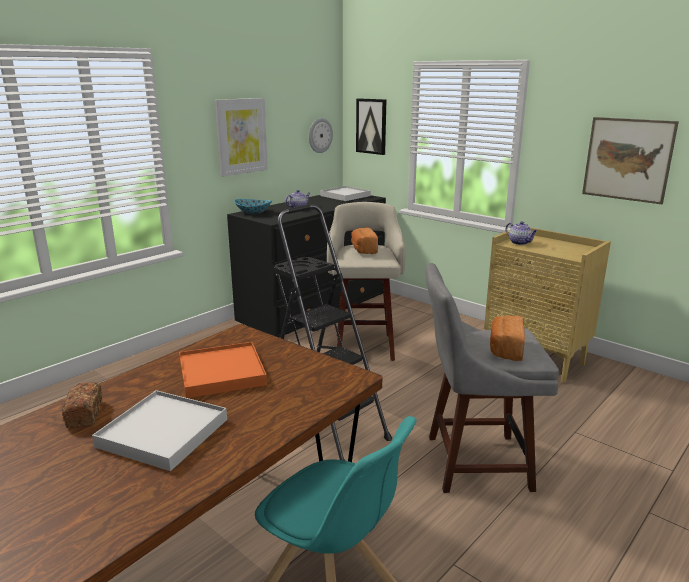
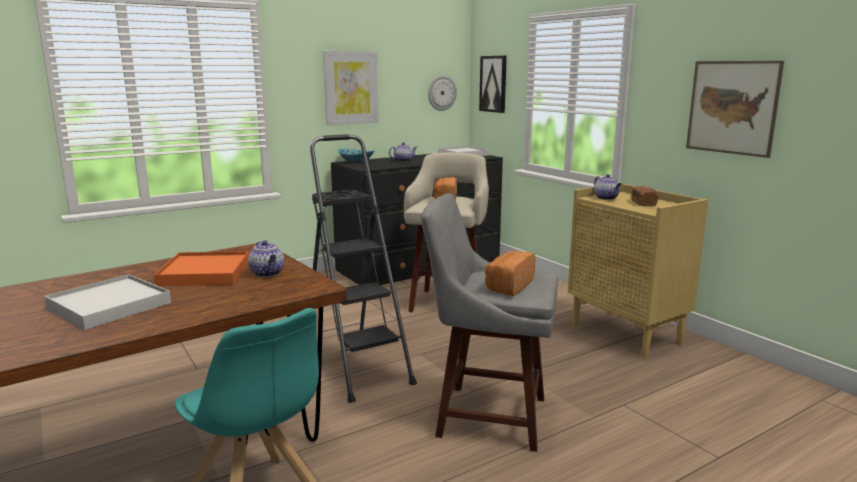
camera: 15 degrees right, 5 degrees down
(84, 414) = (64, 287): bread -> bread (643, 203)
(287, 366) = (268, 273): none -> teapot

